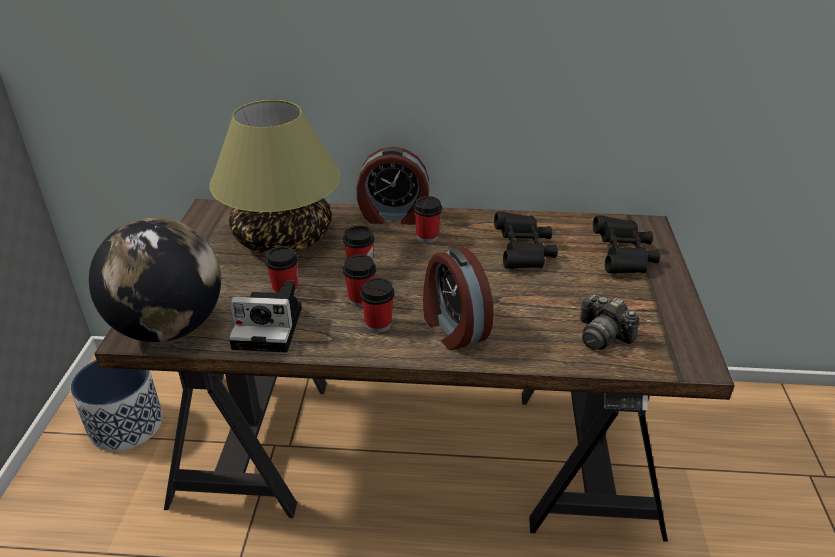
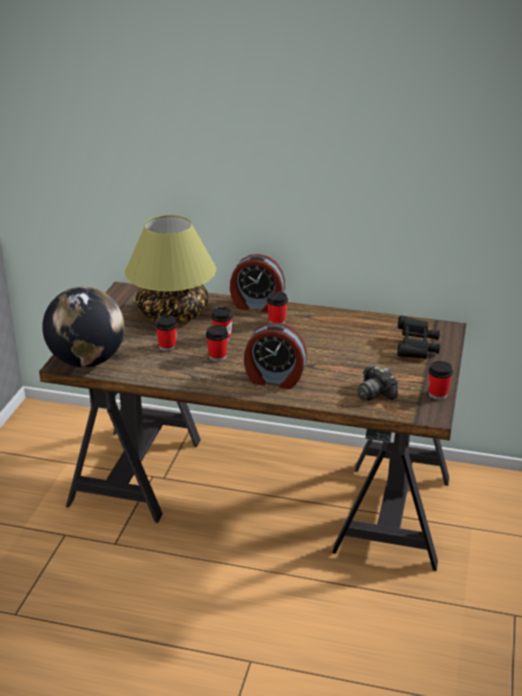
camera: 10 degrees right, 5 degrees down
(126, 426) = (43, 451): planter -> none
(271, 327) = (153, 367): camera -> none
(378, 324) = (225, 372): cup -> cup (438, 394)
(453, 328) = (274, 379): alarm clock -> alarm clock turned 60 degrees counterclockwise
(523, 253) = (343, 338): black binoculars -> none

